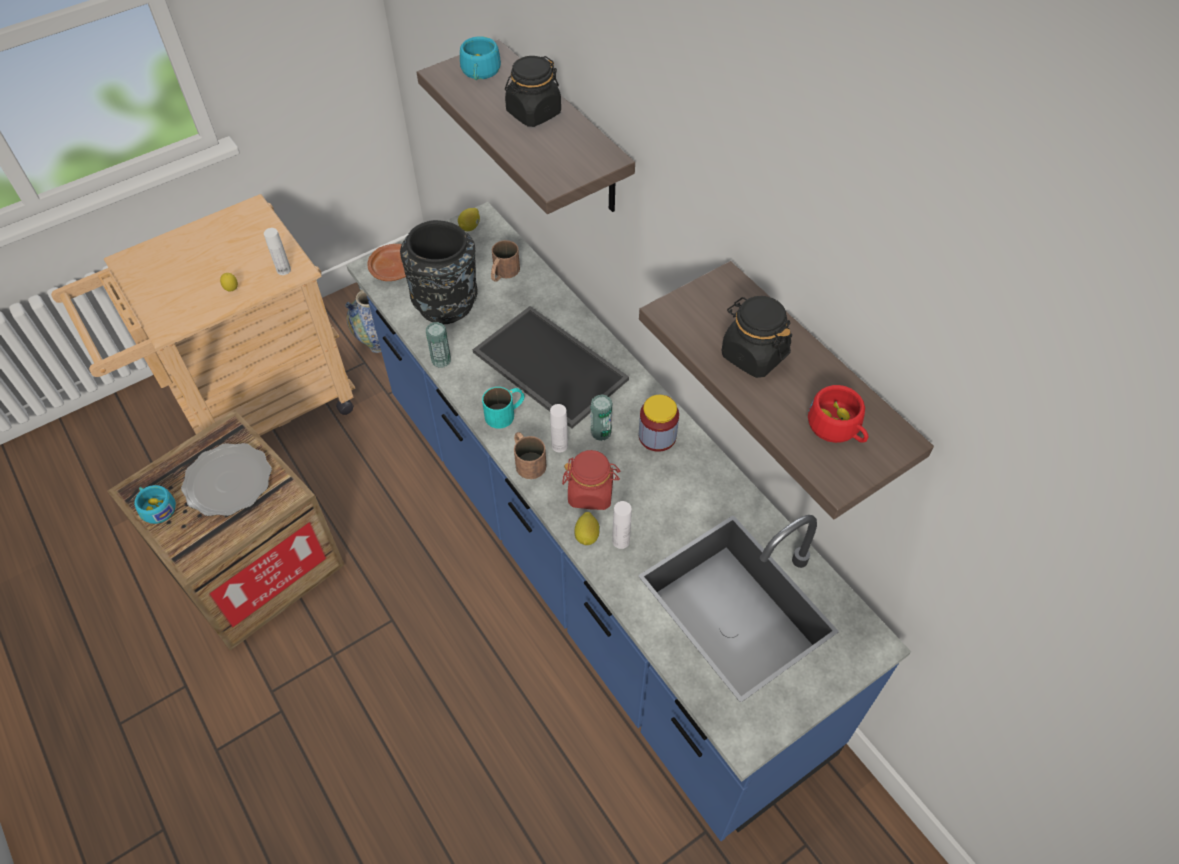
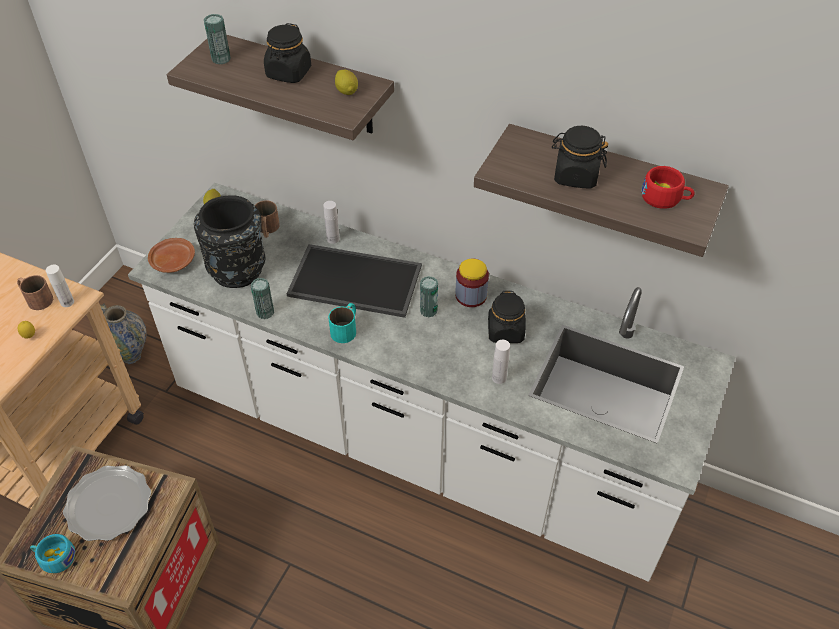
camera: 30 degrees left, 5 degrees down
(480, 73) = (221, 59): turquoise cup -> can
(527, 460) = (388, 354): brown mug -> brown mug (36, 298)
(559, 445) = (405, 333): white bottle -> white bottle (333, 239)
(587, 535) = (472, 386): lemon -> lemon (347, 91)
(589, 564) = (419, 443): blue counter -> white counter
(591, 492) = (452, 355): red jar -> none
(665, 493) = (505, 331): none -> black jar

